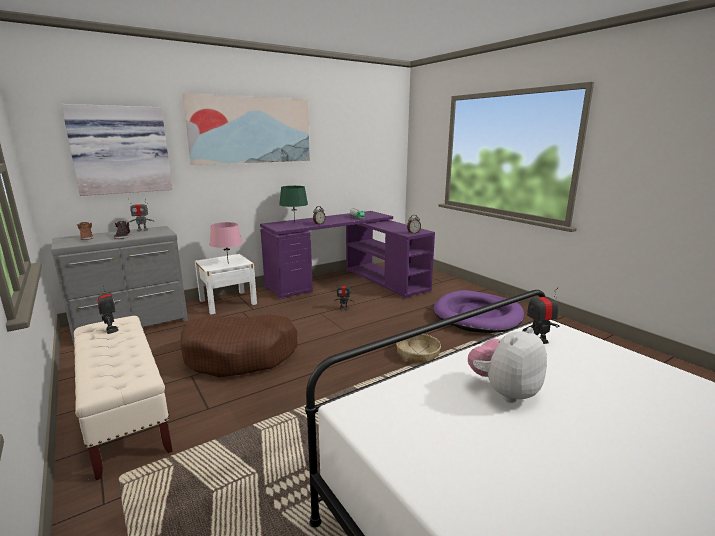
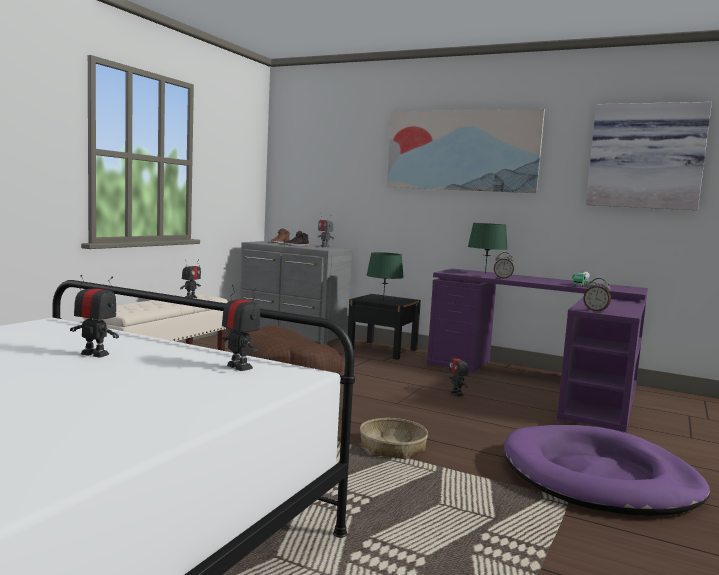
camera: 60 degrees right, 10 degrees down
(120, 150) = (331, 168): picture -> picture (646, 156)
(228, 263) = (383, 300): pink table lamp -> green table lamp
(228, 302) = (382, 350): white nightstand -> black nightstand
(504, 391) = (95, 354): plush toy -> toy robot

